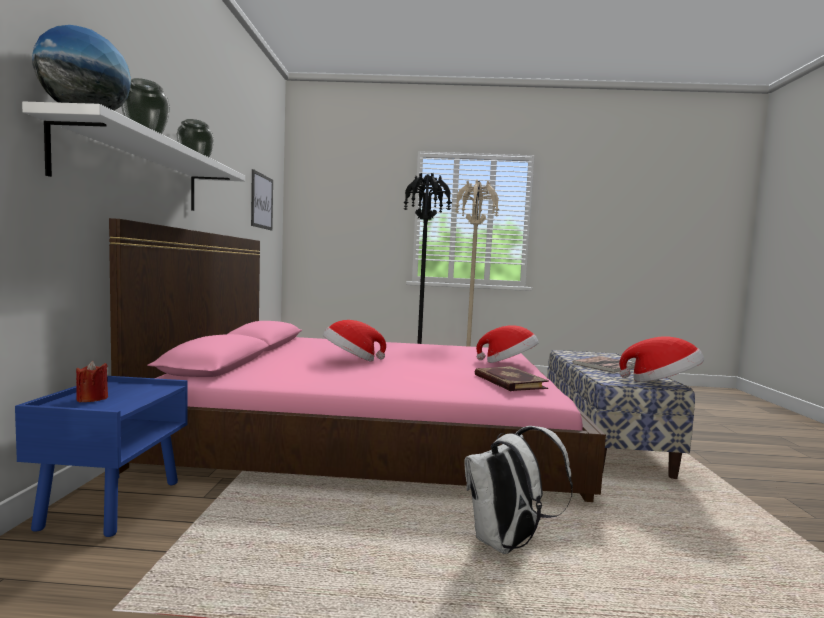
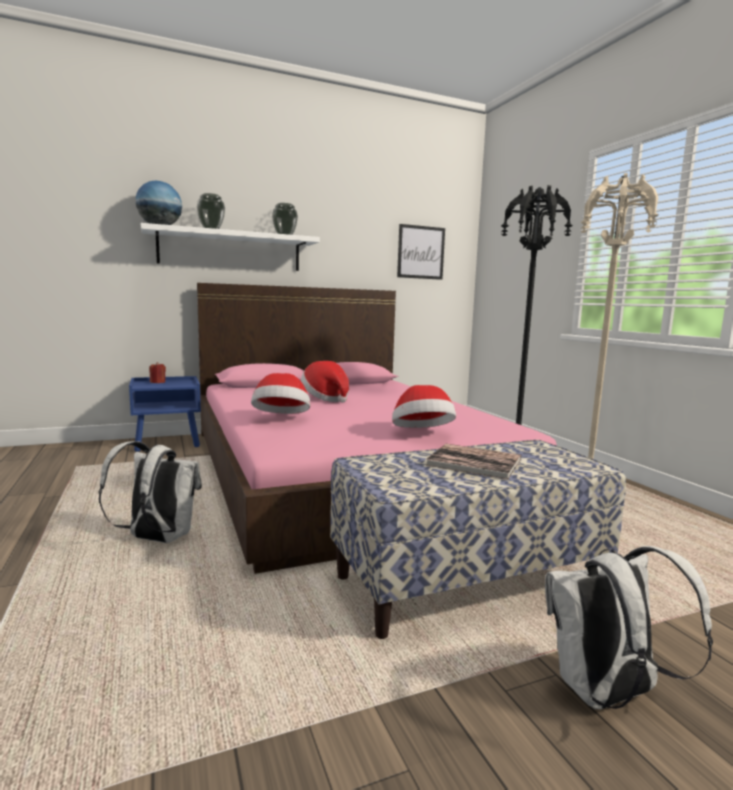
camera: 65 degrees right, 5 degrees up
(508, 382) = (309, 434): book -> none
(661, 383) = (394, 486): hat -> hat (281, 418)
(705, 446) = (606, 695): none -> white backpack

